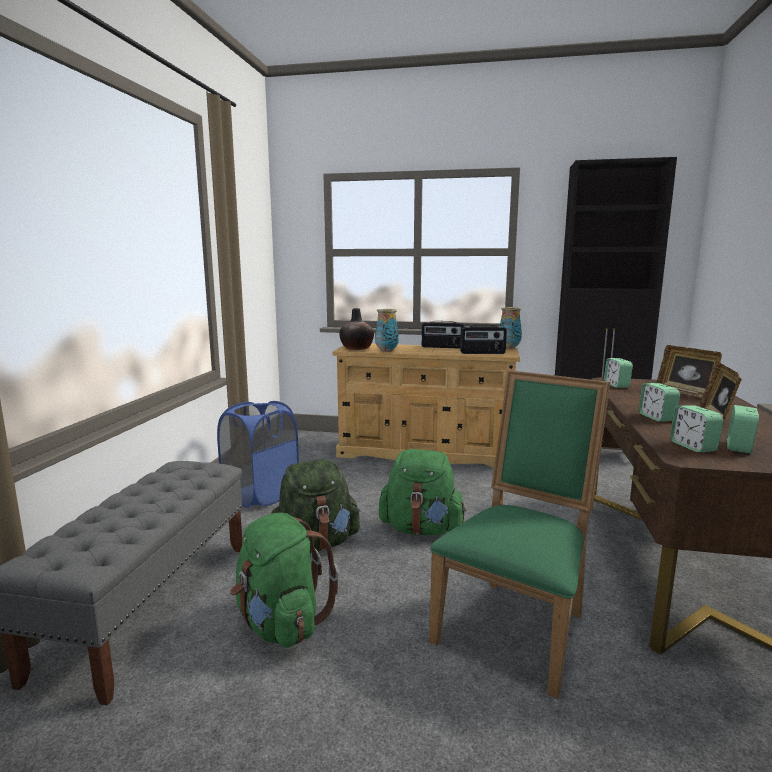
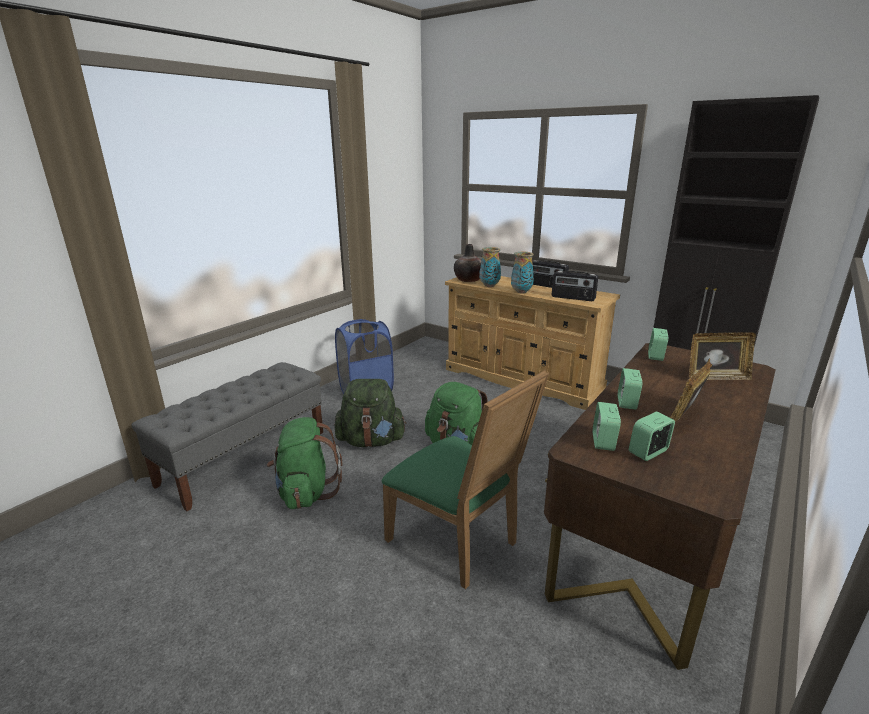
camera: 25 degrees right, 10 degrees up
(509, 348) = (610, 294): vase -> vase (521, 292)
(517, 625) = (458, 542): green chair -> green chair turned 75 degrees clockwise
(685, 392) = (716, 377): picture frame -> picture frame turned 90 degrees counterclockwise

